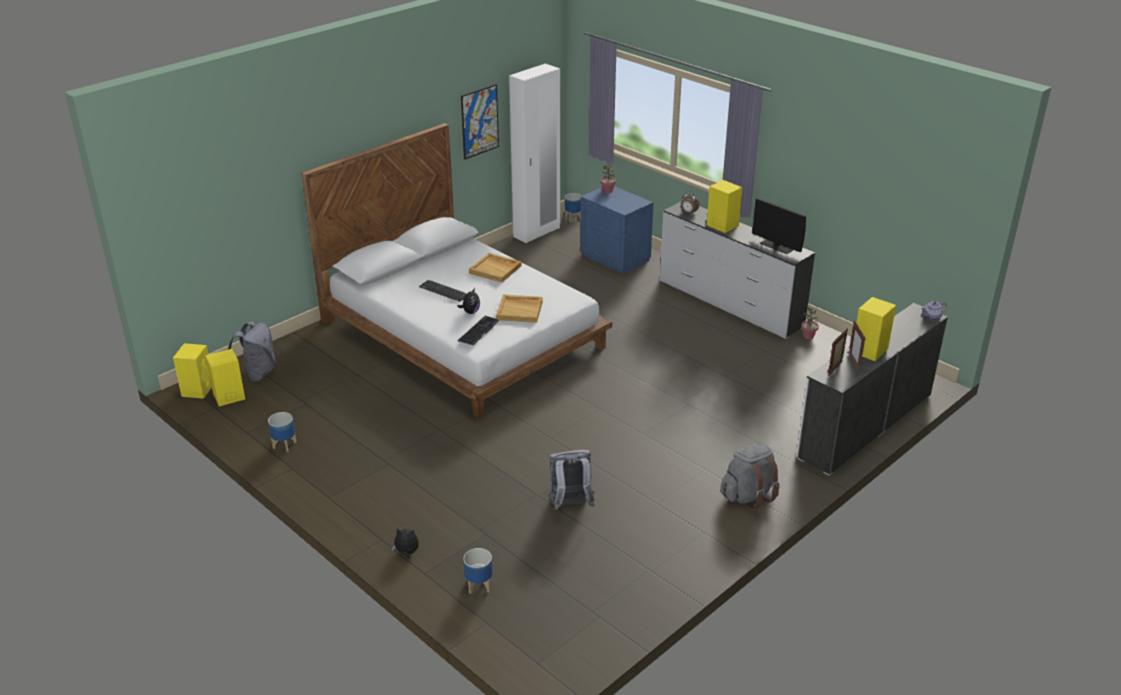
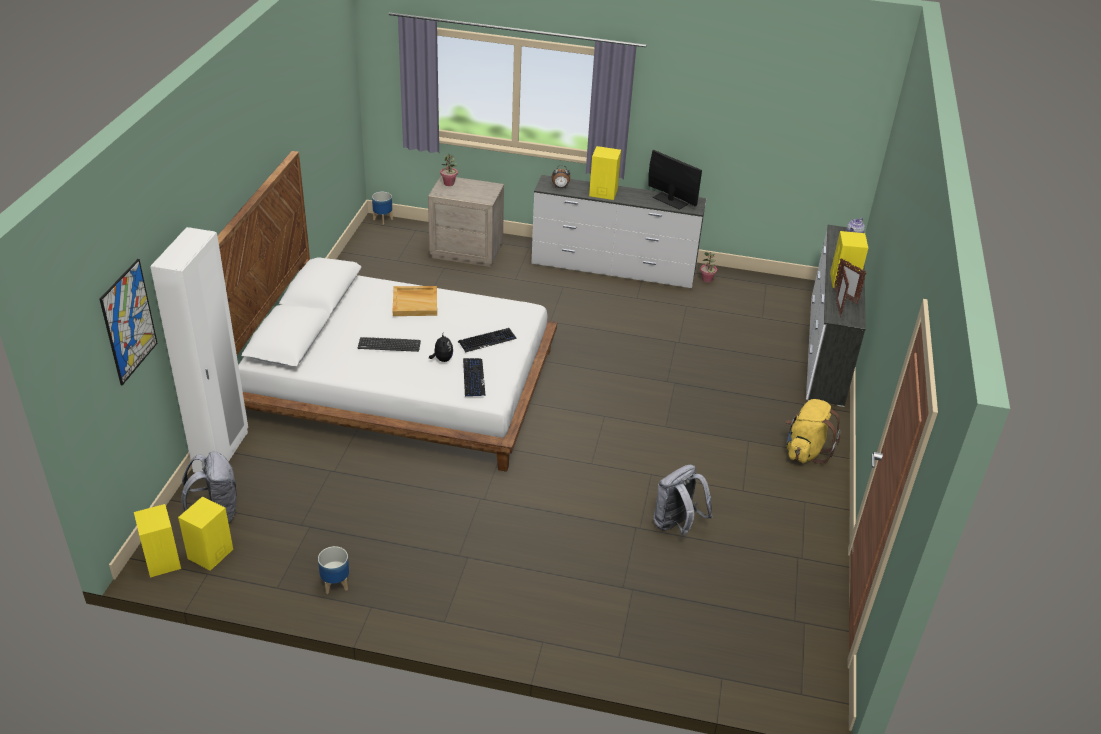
camera: 35 degrees left, 5 degrees up
(407, 553) = (582, 644): plush toy -> none
(479, 121) = (310, 139): picture -> picture (129, 322)
(479, 585) = (679, 644): planter -> none
(520, 310) = (487, 340): beige tray -> keyboard
(537, 232) = (362, 246): white wardrobe -> white wardrobe (222, 452)
(615, 257) = (467, 251): blue nightstand -> beige nightstand
(749, 495) = (805, 451): grey backpack -> yellow backpack
(777, 246) = (670, 201): monitor -> monitor turned 150 degrees counterclockwise

